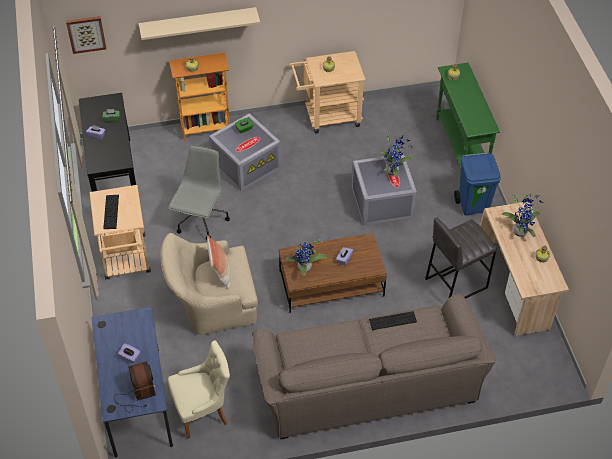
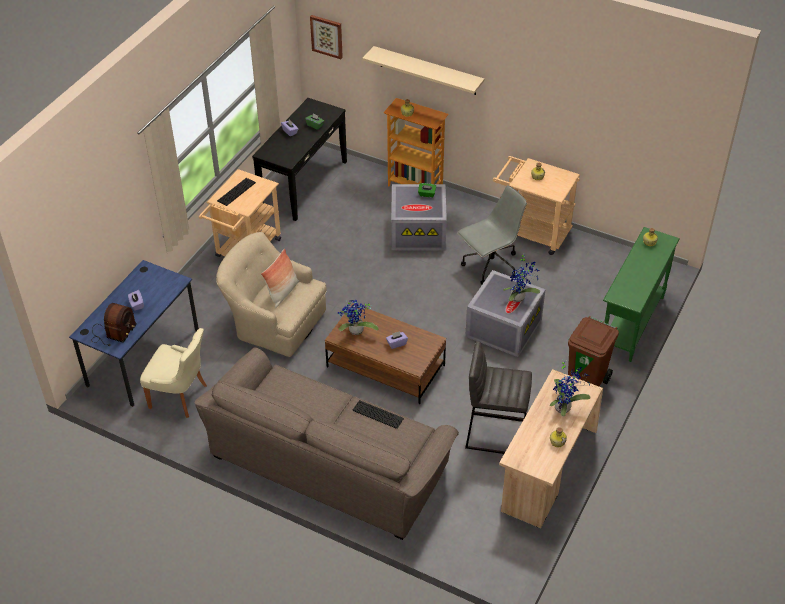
camera: 40 degrees right, 5 degrees down
(201, 220) = (334, 254): grey office chair -> grey office chair (490, 266)
(473, 205) = (587, 380): blue trash can -> brown trash can

